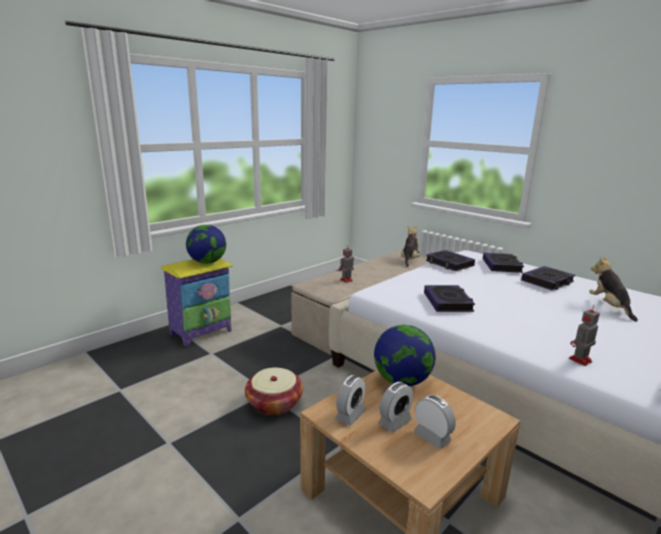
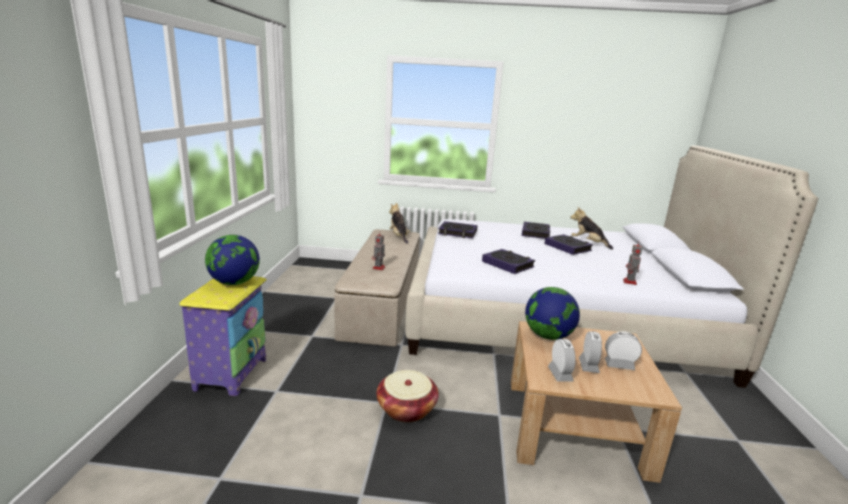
camera: 40 degrees left, 0 degrees up
(502, 266) = (493, 227): book -> book (567, 247)

